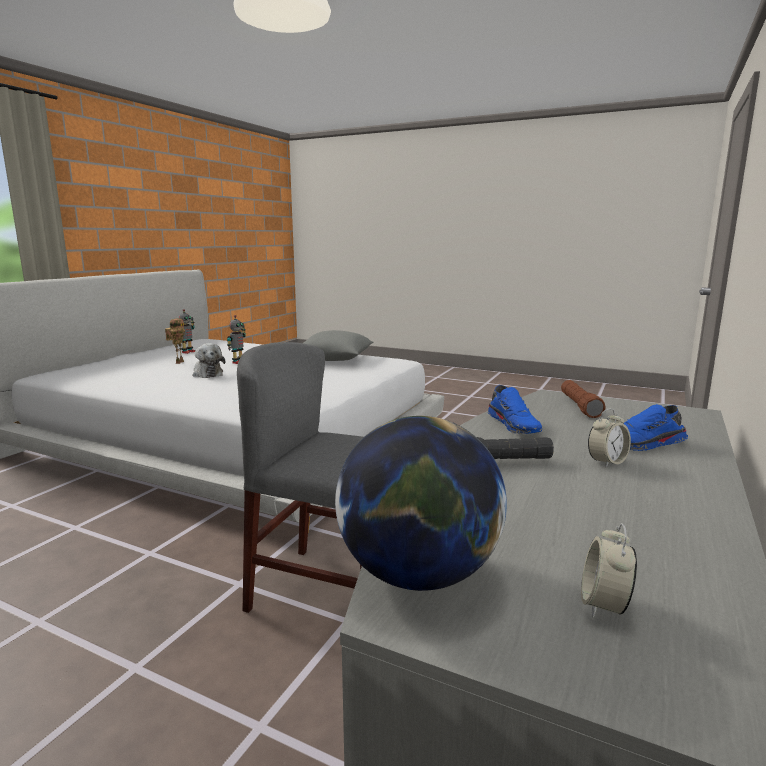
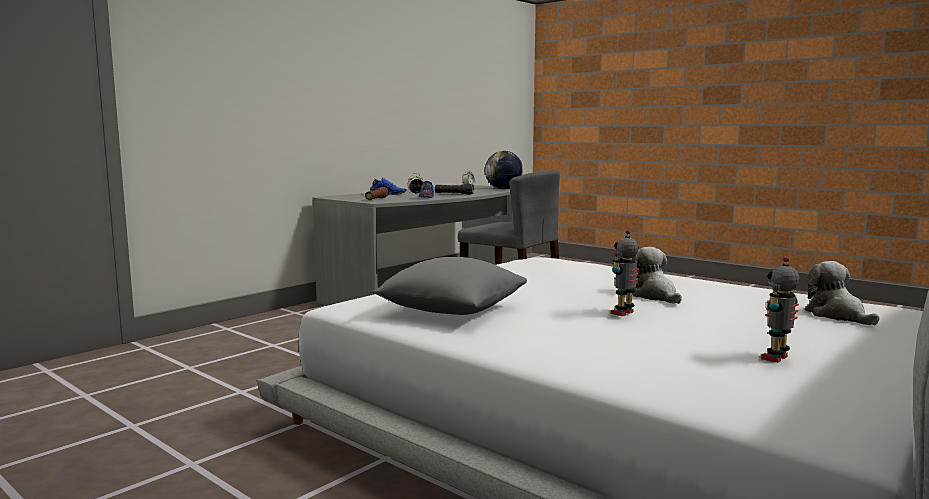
camera: 165 degrees left, 5 degrees down
(108, 371) = (837, 315): none -> plush toy
(179, 362) = (742, 326): toy robot -> none

